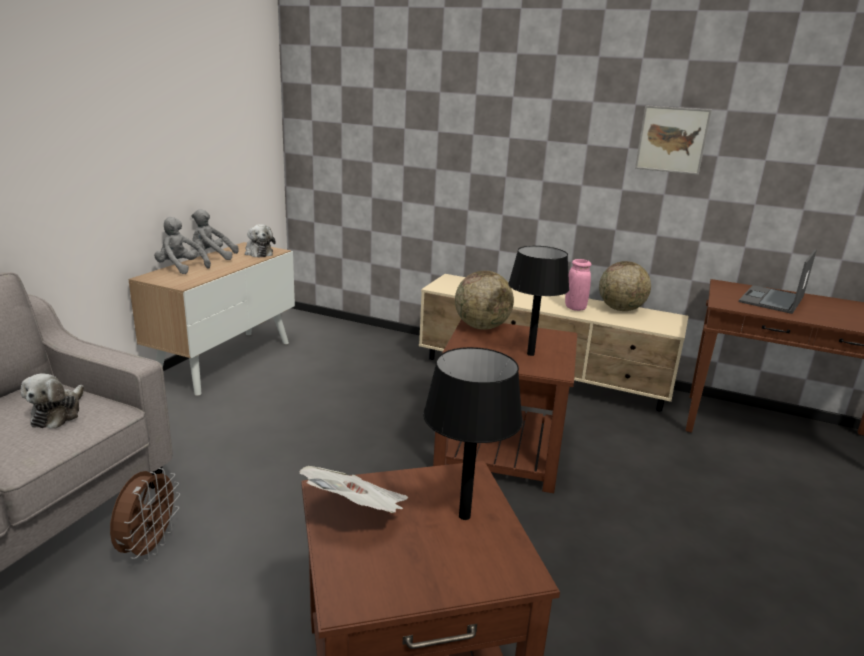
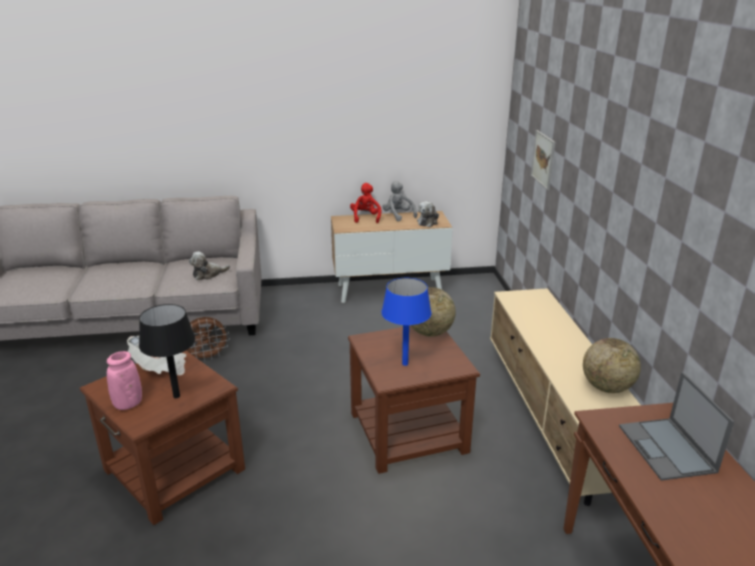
camera: 60 degrees right, 5 degrees up
(180, 268) = (365, 218): grey plush toy -> red plush toy
(530, 354) = (405, 364): black table lamp -> blue table lamp
(575, 308) = (567, 364): pink vase -> pink vase (128, 404)
(672, 140) = (680, 228): picture -> picture (543, 159)
(771, 300) = (667, 449): laptop -> laptop turned 105 degrees counterclockwise

